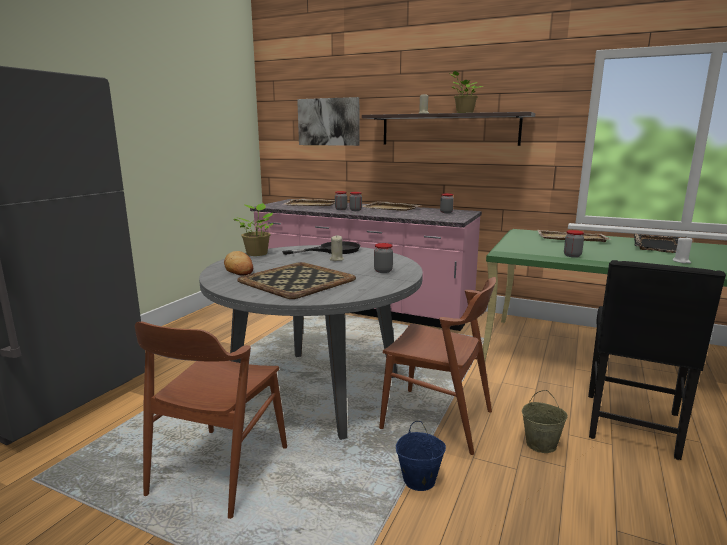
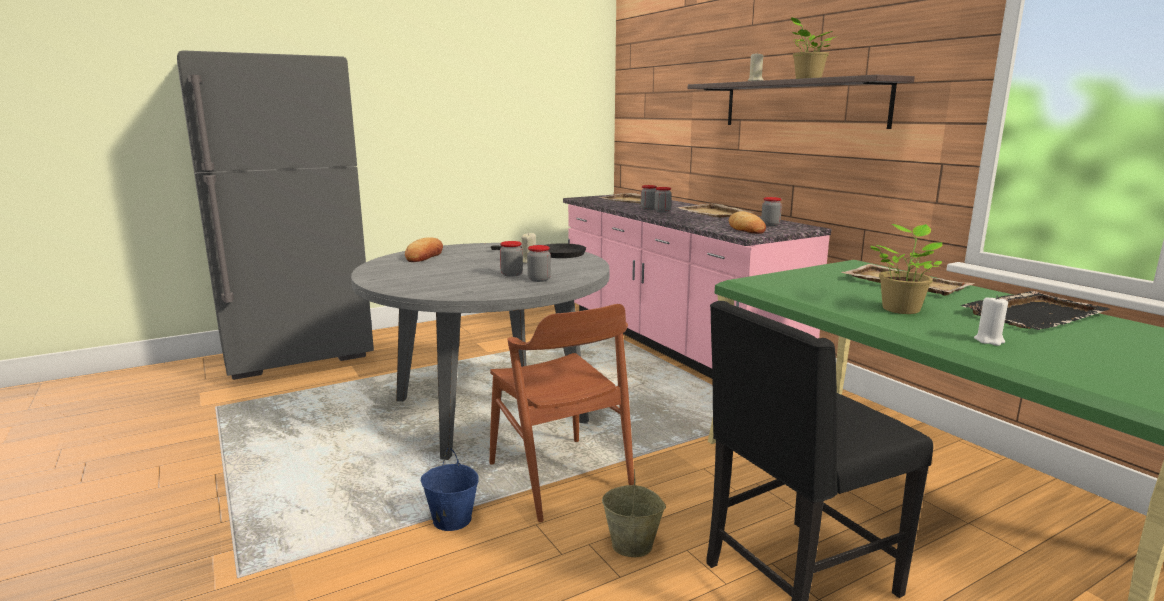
camera: 35 degrees right, 0 degrees up
(219, 470) = (321, 446): brown chair -> none
(257, 253) = (476, 245): potted plant -> potted plant (901, 309)
(295, 280) = (437, 273): tray -> none
(328, 122) = (676, 94): picture -> none
(442, 216) = (746, 228): none -> bread
(572, 255) = (820, 302): jar -> jar (511, 274)

